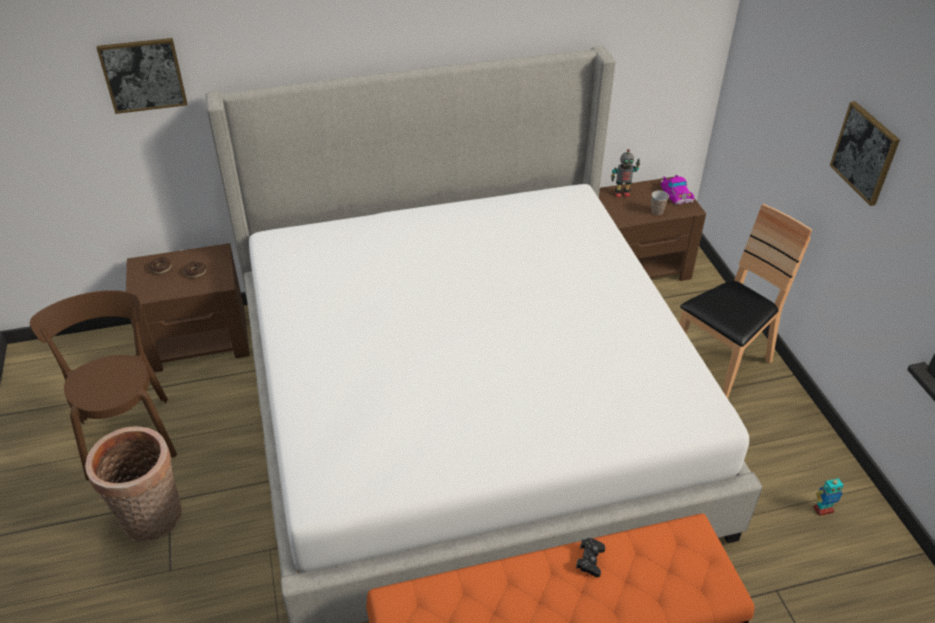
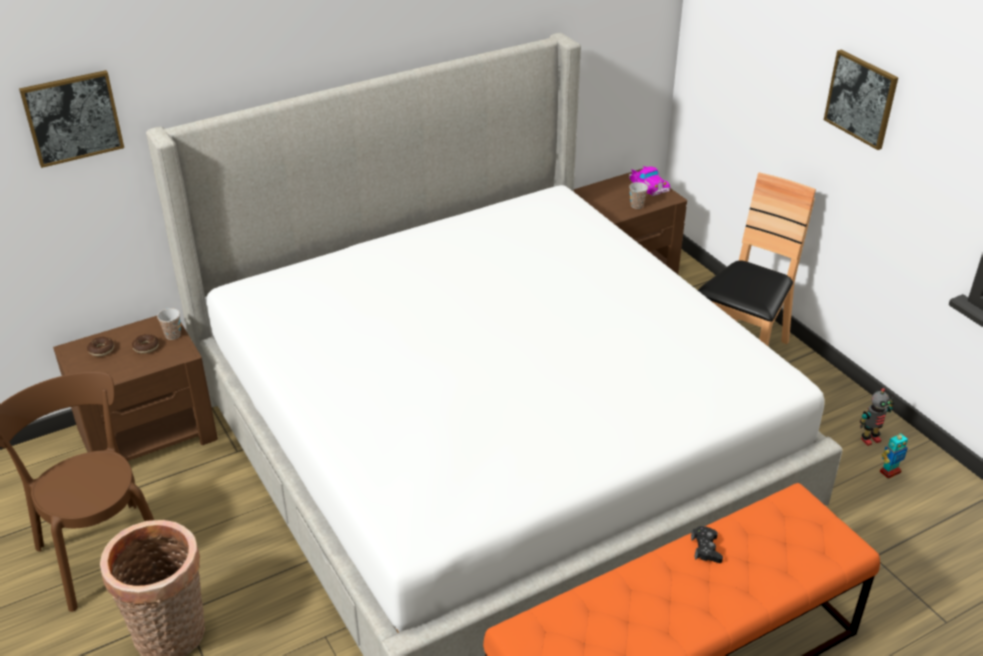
camera: 15 degrees left, 5 degrees down
(220, 265) = (173, 335): none -> cup
(622, 194) = (593, 194): toy robot -> toy robot (869, 439)

